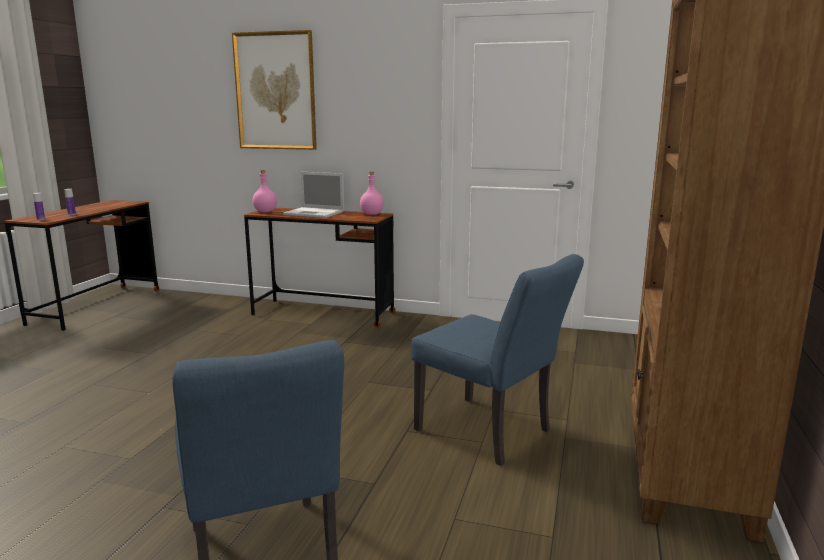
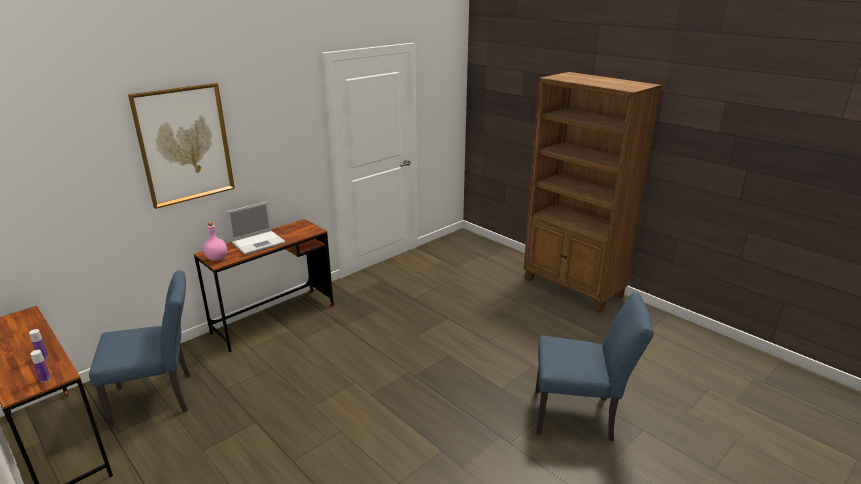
camera: 60 degrees left, 10 degrees up
(372, 214) = (297, 225): pink bottle -> none
(491, 433) = (510, 318): blue chair -> blue chair (160, 398)

